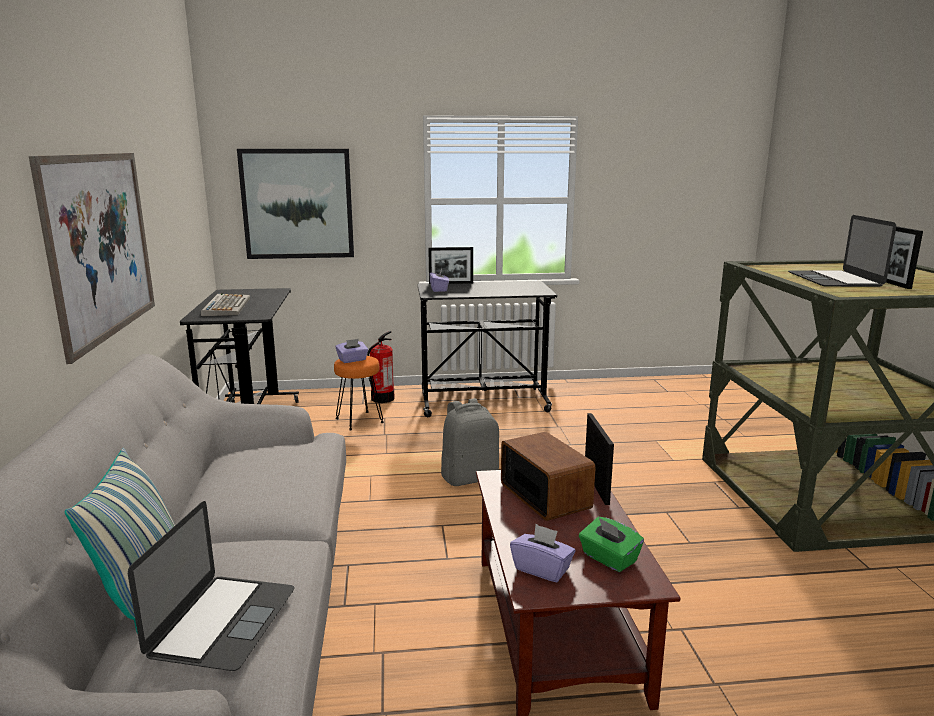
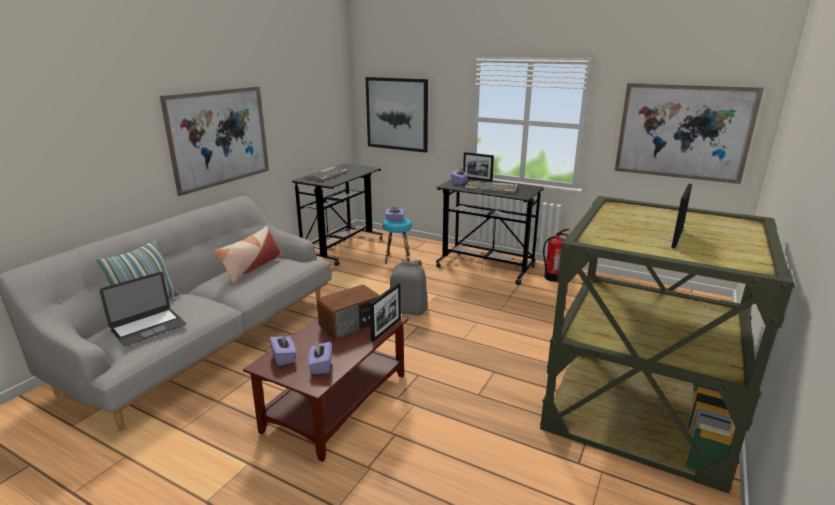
camera: 35 degrees right, 5 degrees up
(250, 471) = (252, 268): none -> pillow
(359, 421) = (397, 259): orange stool -> turquoise stool
(382, 399) = (428, 249): fire extinguisher -> fire extinguisher (553, 278)
(491, 290) = (491, 188): none -> keyboard
(546, 495) = (351, 324): radio -> radio turned 45 degrees clockwise
(608, 558) = (321, 366): green tissue box -> purple tissue box
(681, 197) = (683, 132): none -> picture
(834, 279) = (637, 227): laptop -> none

